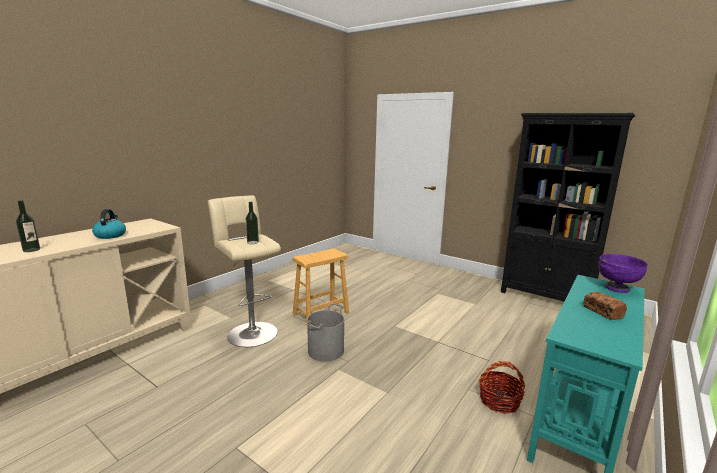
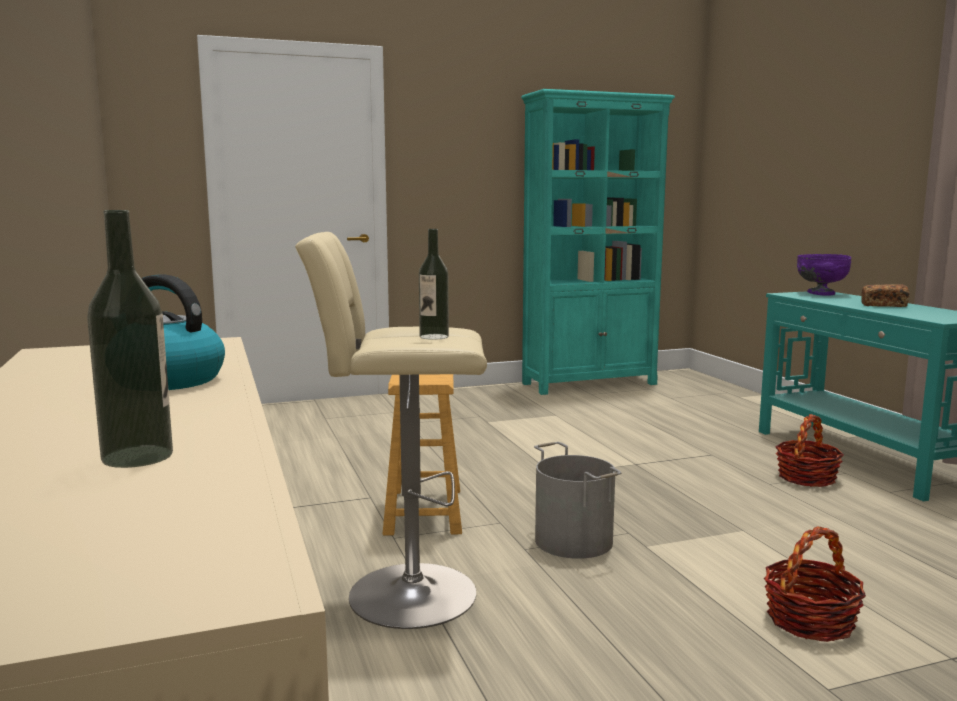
camera: 55 degrees left, 5 degrees down
(298, 432) = (810, 620): none -> basket
(546, 297) = (590, 384): black bookcase -> turquoise bookcase

